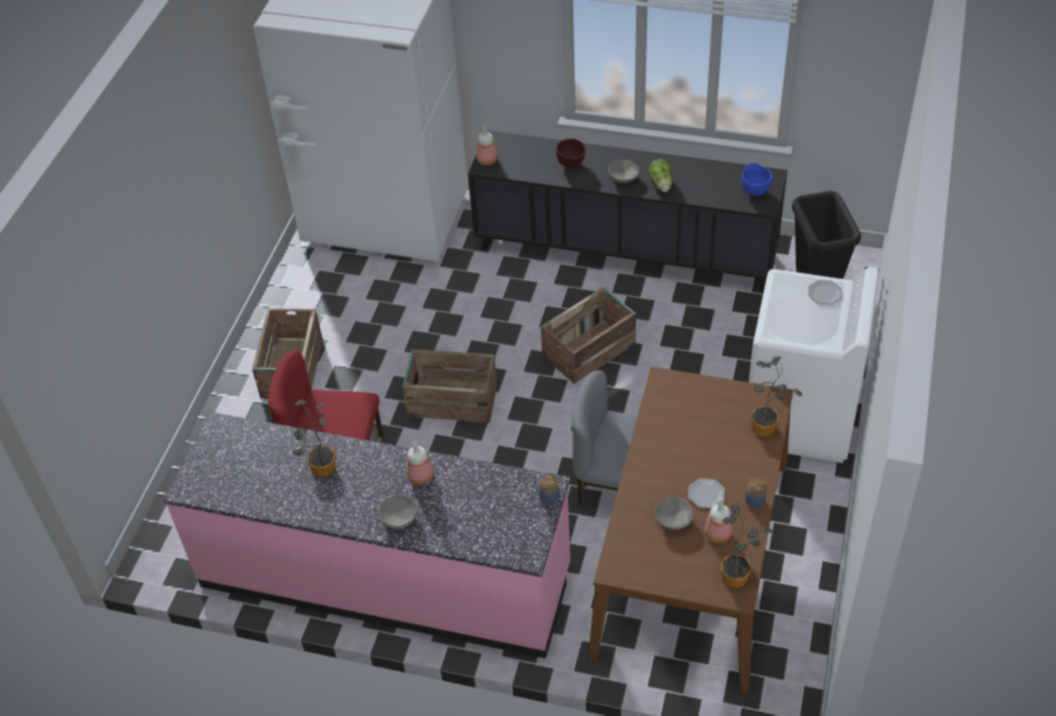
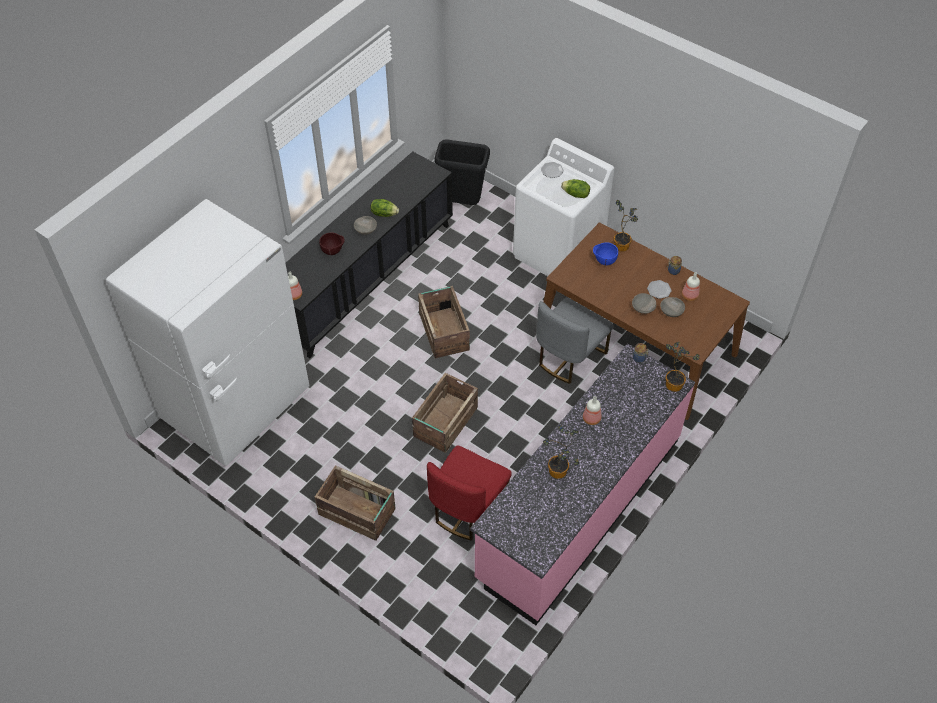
camera: 70 degrees left, 5 degrees up
(399, 518) = (621, 440): grey bowl -> grey bowl (643, 308)
(738, 576) = (722, 298): potted plant -> potted plant (674, 382)
(754, 191) = (422, 173): blue bowl -> blue bowl (604, 261)
(796, 331) = (575, 194): none -> lettuce

